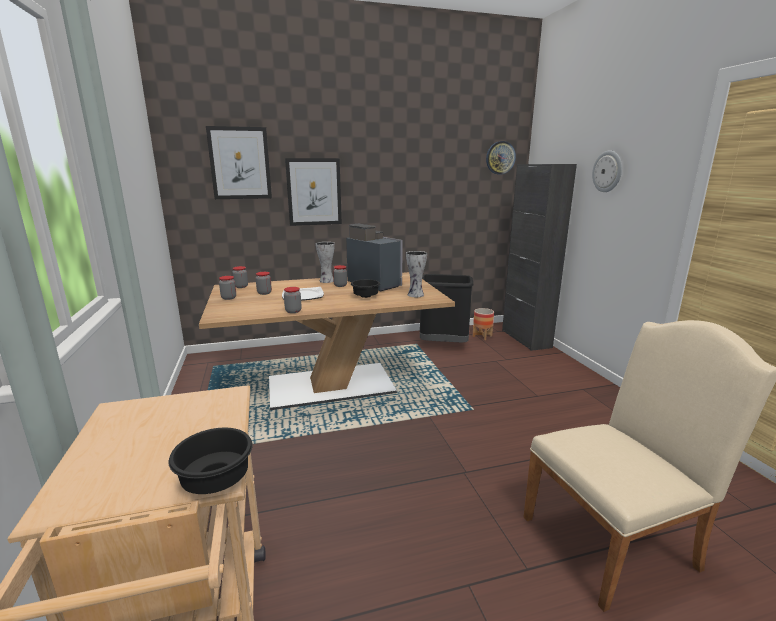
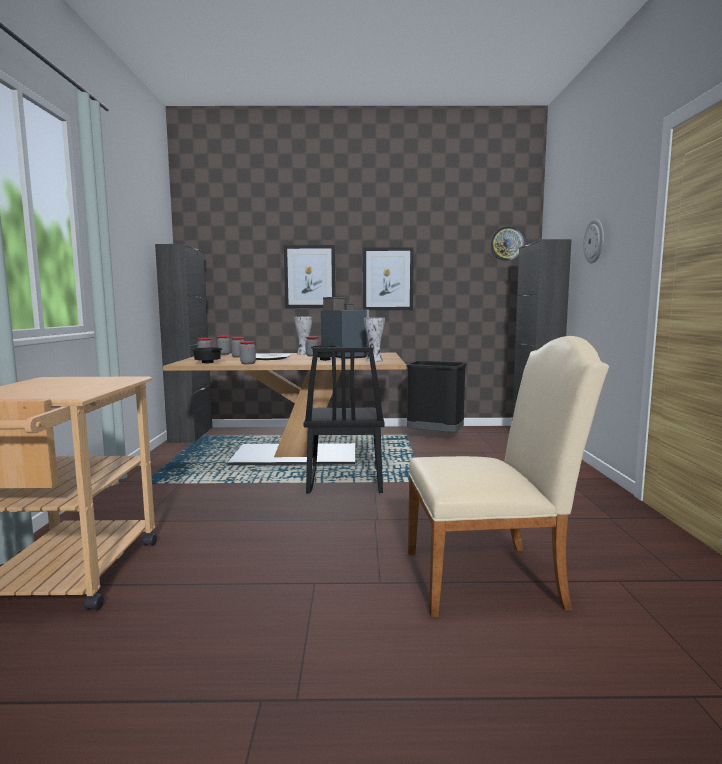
camera: 15 degrees right, 10 degrees down
(201, 365) = (191, 434): none -> black cabinet
(213, 481) = (68, 395): black bowl -> black bowl (206, 363)
(240, 163) = (244, 250): picture -> picture (387, 279)
(401, 420) = (344, 482): none -> black chair
(482, 336) = (484, 434): planter -> none

